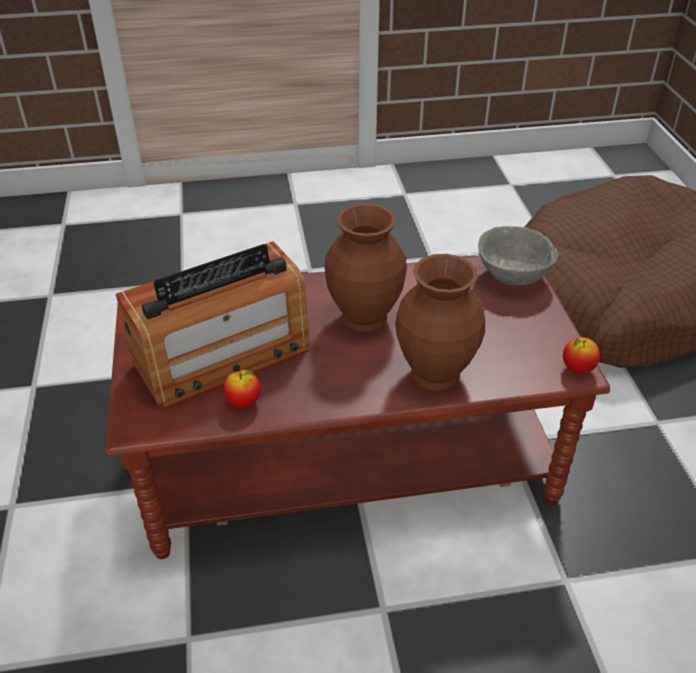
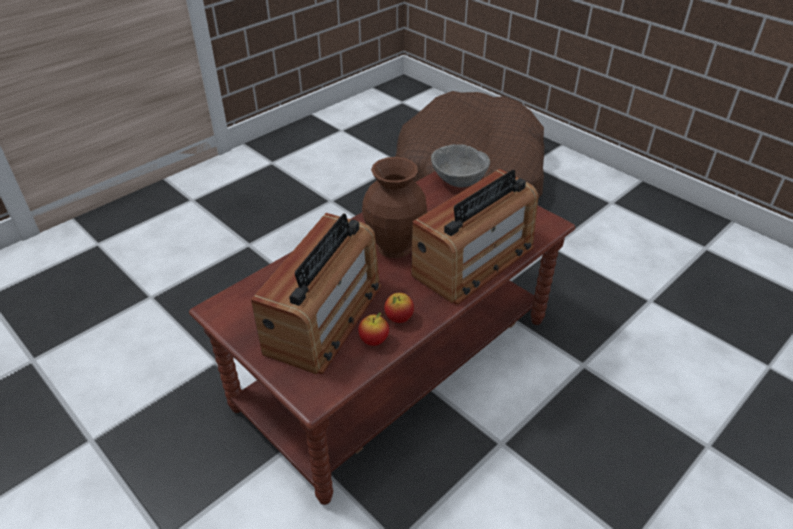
camera: 35 degrees left, 0 degrees up
(435, 371) = (474, 261): brown vase -> radio
(577, 369) = (549, 222): apple -> apple (399, 318)

